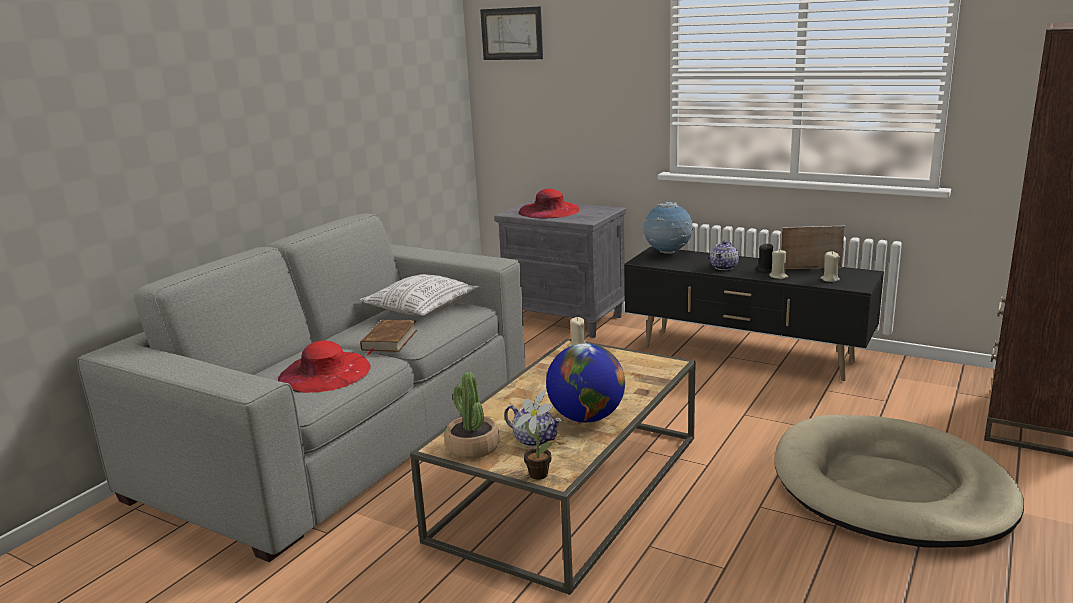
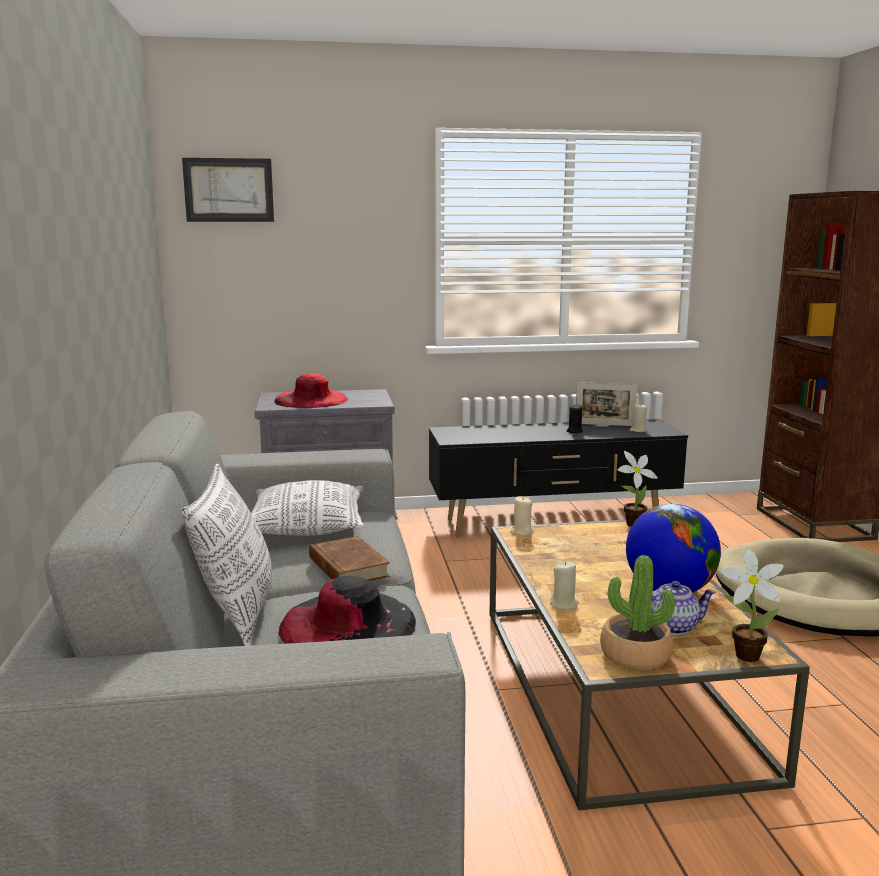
camera: 40 degrees left, 5 degrees down
(301, 352) = (238, 614): none -> pillow
(324, 372) = (348, 624): red hat -> black hat
(667, 253) = (460, 431): globe -> none
(672, 363) = (631, 524): none -> potted plant
(724, 267) = (536, 434): teapot -> none
(778, 276) = (596, 434): beige candle -> beige candle (564, 604)
(810, 268) = (604, 424): picture frame -> picture frame turned 135 degrees counterclockwise

